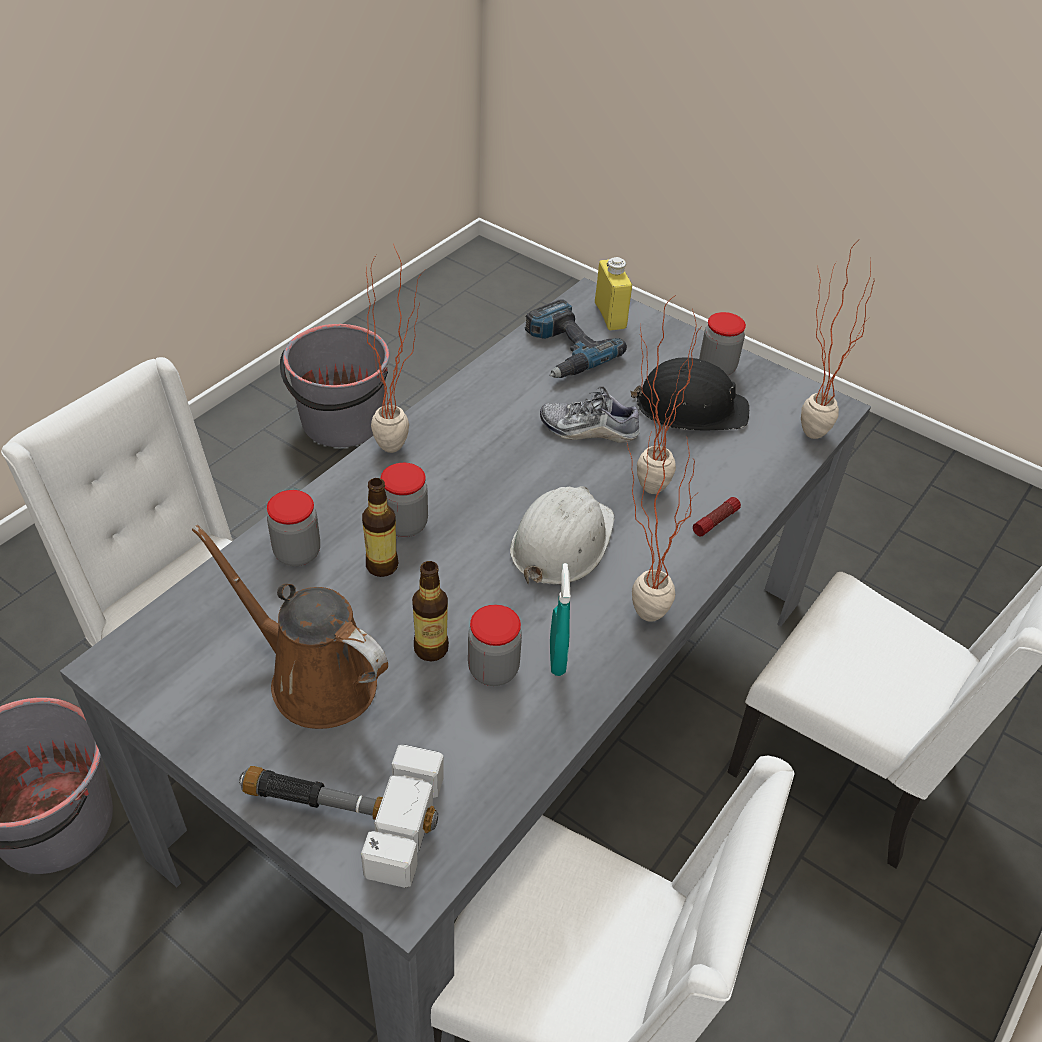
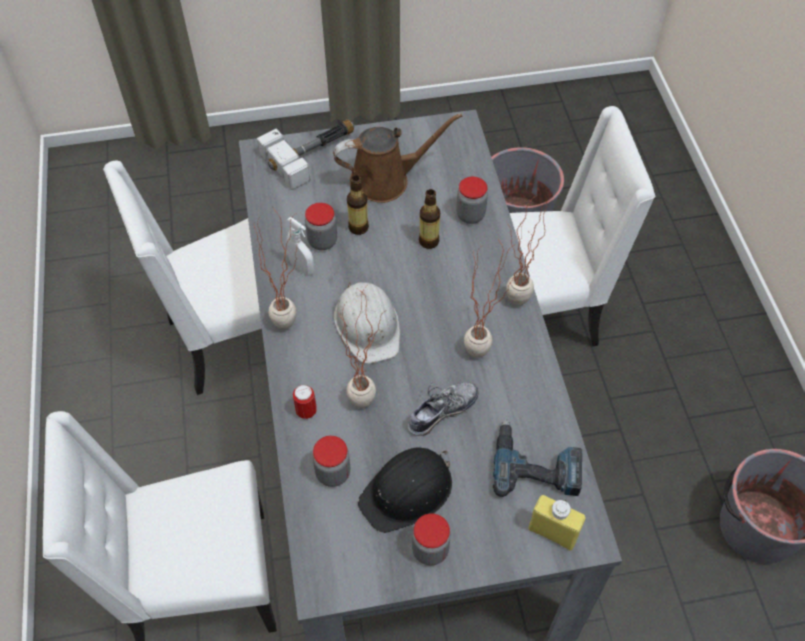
camera: 135 degrees right, 10 degrees up
(405, 524) = (448, 268): jar -> jar (333, 473)
(557, 658) = (302, 268): turquoise spray bottle -> white spray bottle
(715, 521) = (306, 411): flashlight -> can
(802, 429) = (323, 542): potted plant -> potted plant (485, 350)

